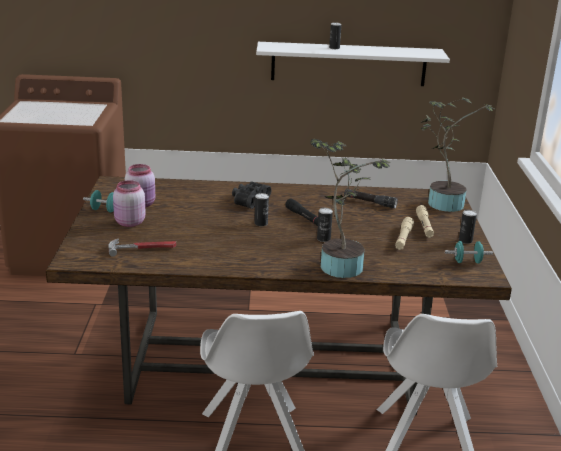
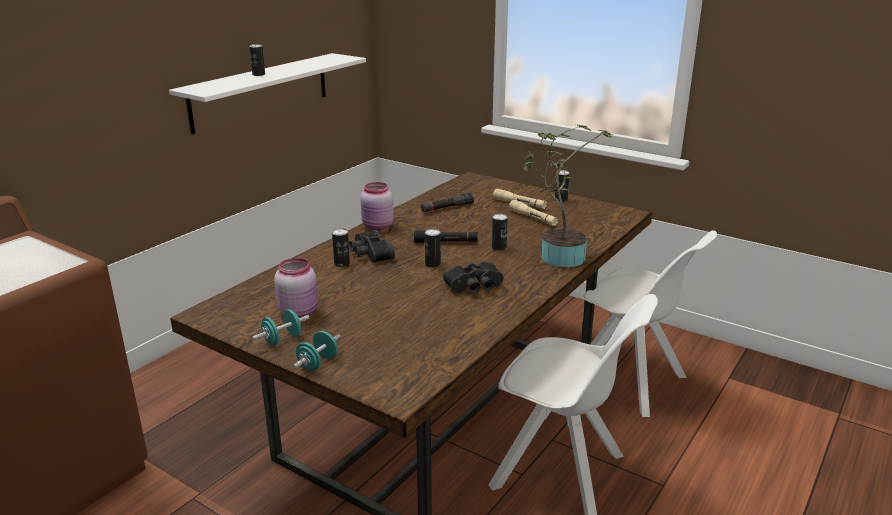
camera: 55 degrees left, 0 degrees up
(129, 223) = (340, 332): pink jar -> pink jar (377, 226)
(142, 248) = (418, 341): hammer -> none
(222, 196) = (342, 264): none -> can
(243, 247) = (475, 287): none -> black binoculars
(442, 202) = (482, 185): potted plant -> none
(467, 262) = (597, 211): turquoise dumbbell -> turquoise dumbbell (318, 363)

